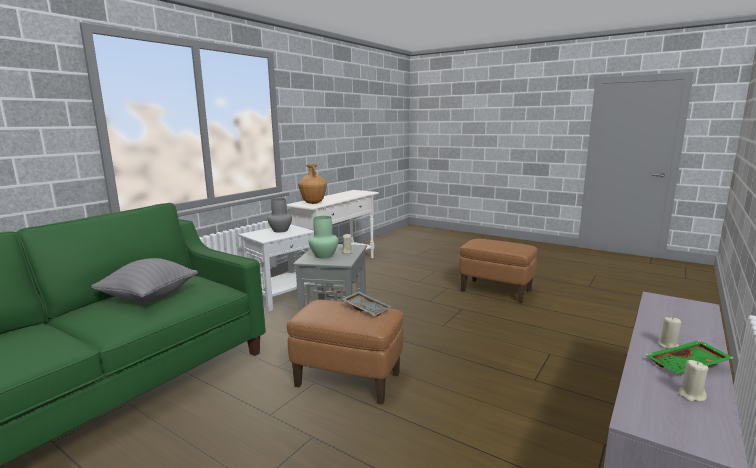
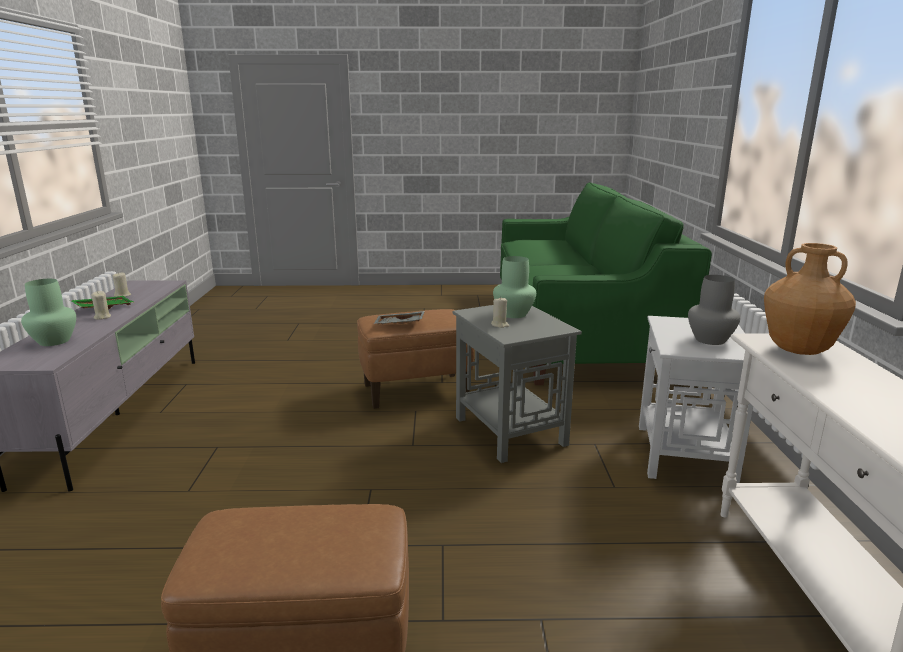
camera: 145 degrees right, 5 degrees up
(149, 297) = (567, 274): grey pillow -> none
(680, 319) = (54, 341): none -> green vase

